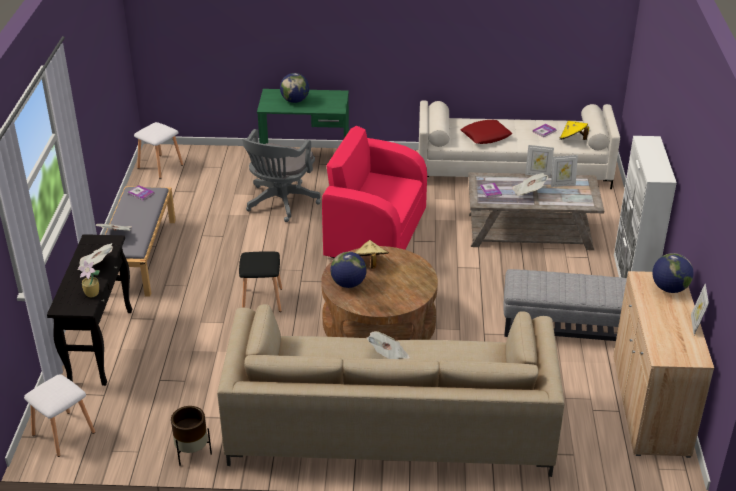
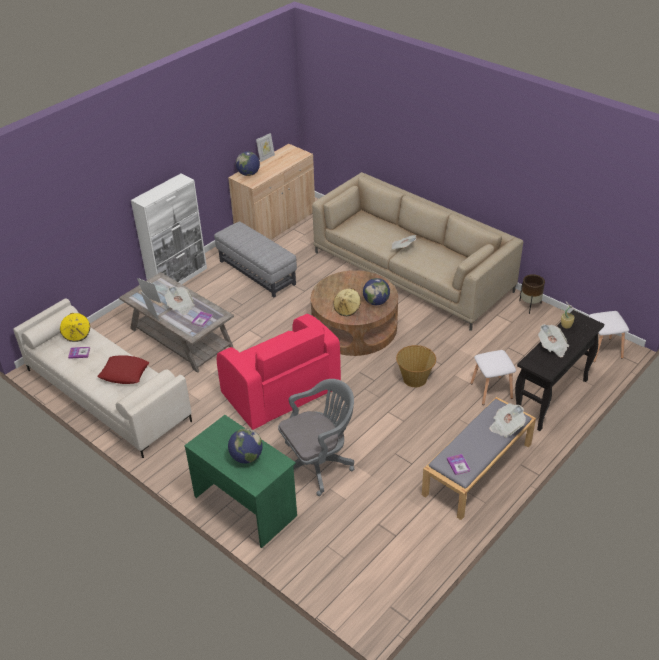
camera: 140 degrees left, 5 degrees up
(159, 166) = (385, 586): white stool -> white stool (492, 391)
(261, 300) = (415, 378): black stool -> basket

